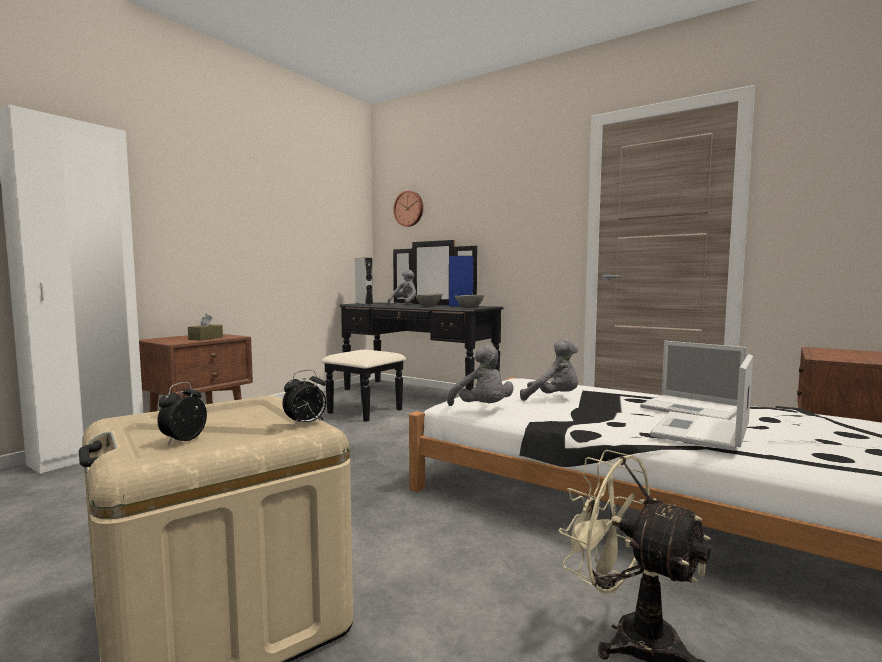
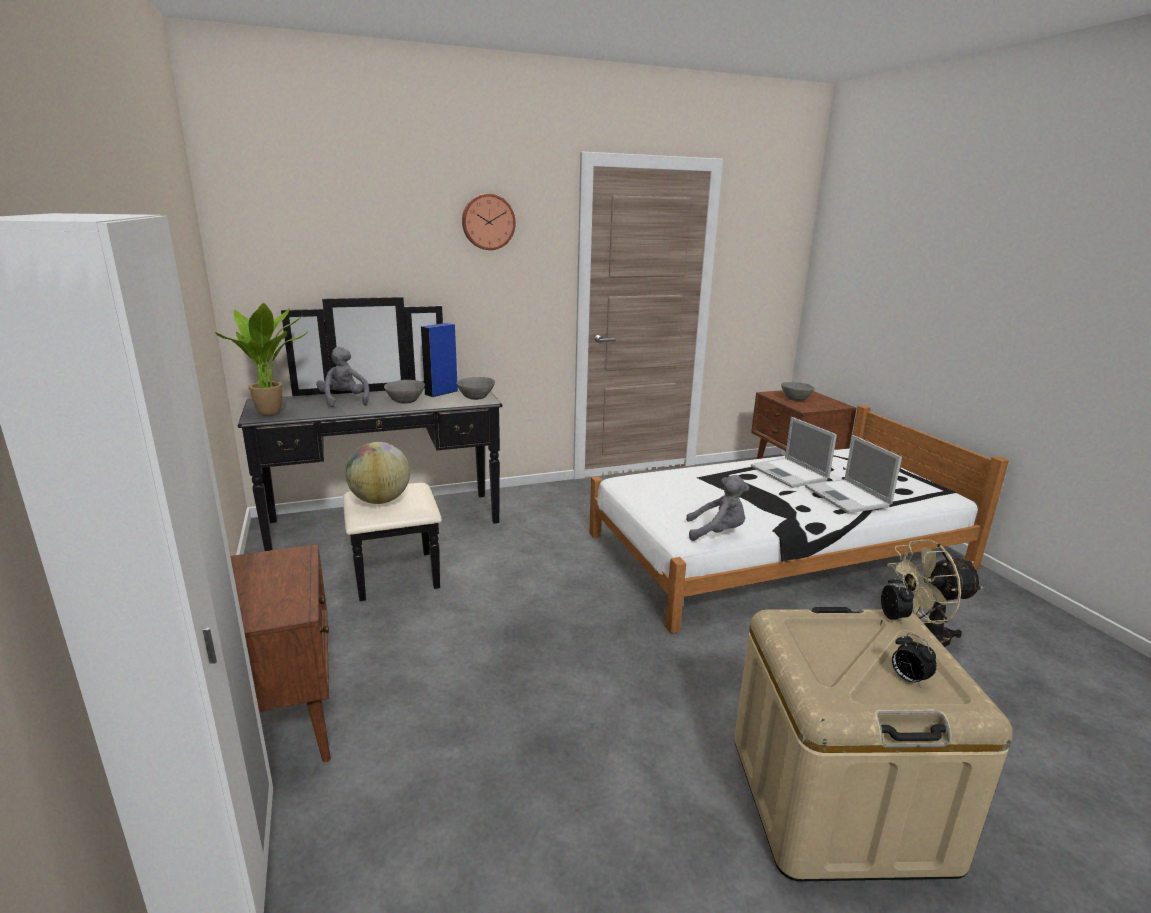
camera: 55 degrees left, 15 degrees up
(206, 338) = (275, 579): brown tissue box -> none
(356, 351) = (380, 500): none -> globe
(364, 303) = (274, 412): grey speaker -> potted plant
(409, 209) = (298, 240): wall clock -> wall clock (488, 222)
(553, 398) = (711, 497): grey plush toy -> none
(693, 409) = (790, 474): laptop -> laptop turned 75 degrees clockwise
(843, 354) = (796, 399): none -> grey bowl

